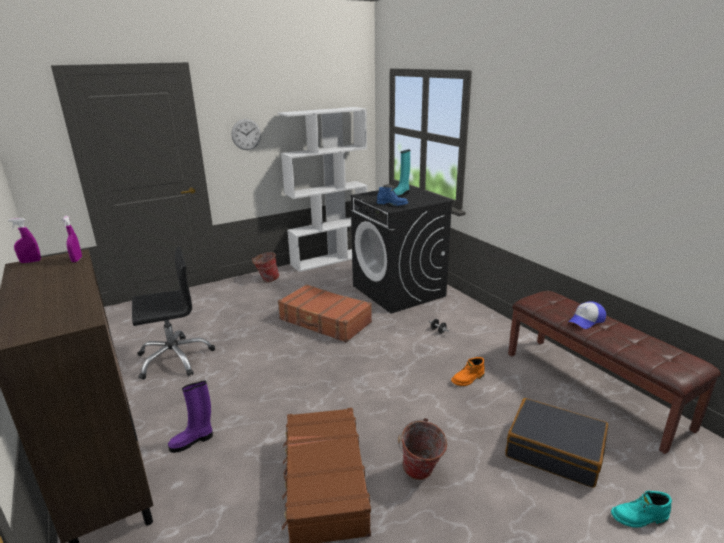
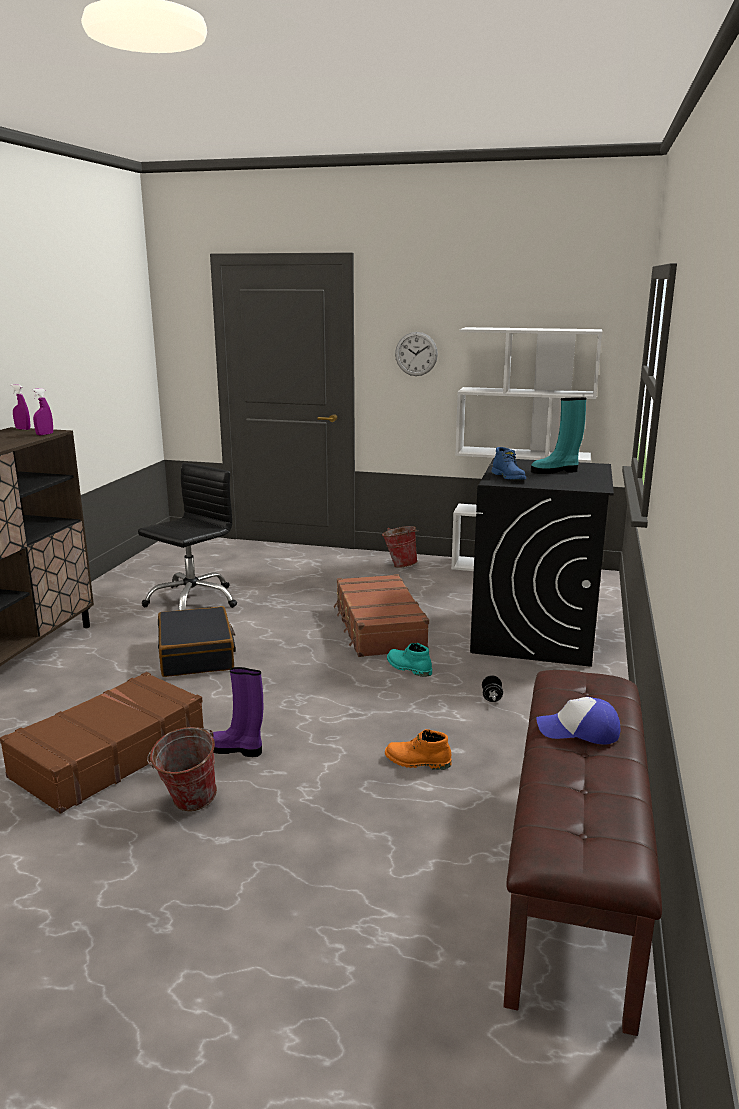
camera: 45 degrees right, 5 degrees down
(174, 358) = (192, 600): black office chair -> black office chair turned 75 degrees counterclockwise
(193, 441) = (91, 668): purple boot -> purple boot (235, 749)
(554, 451) = (359, 888): black suitcase -> black suitcase (197, 655)
(639, 518) = (305, 1018): turquoise boot -> turquoise boot (408, 668)

